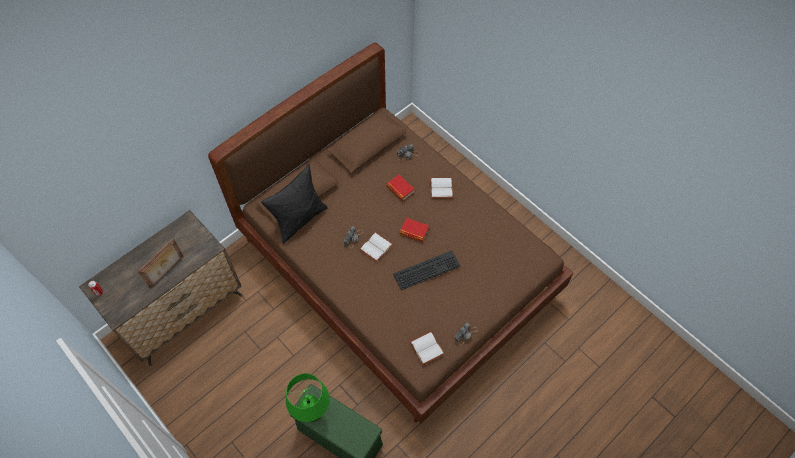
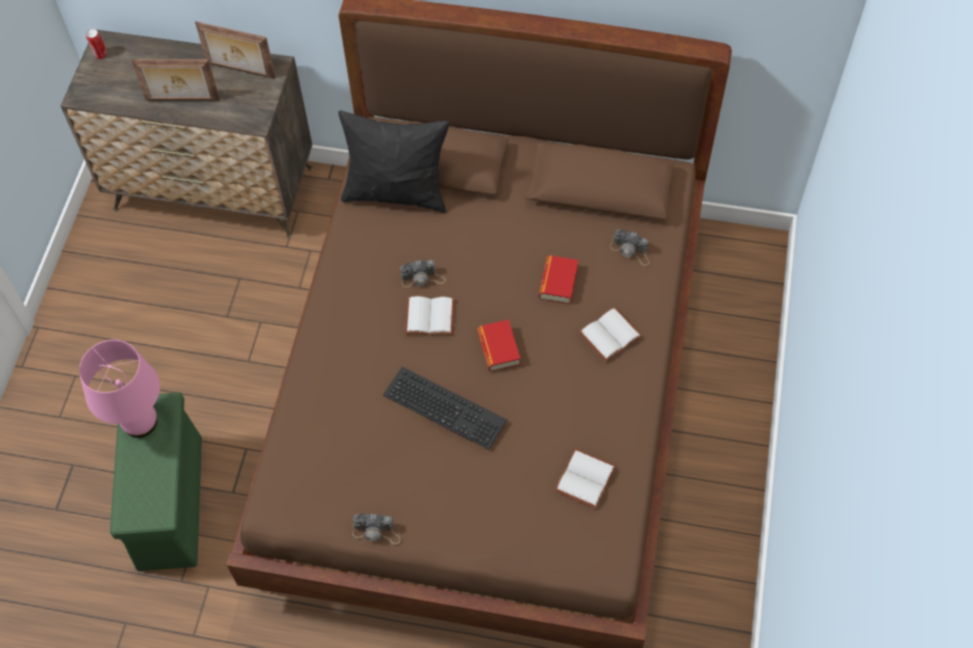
camera: 55 degrees right, 0 degrees up
(175, 237) = (240, 71): none -> picture frame
(311, 412) = (139, 422): green table lamp -> pink table lamp
(425, 348) = (311, 490): white book -> white book (584, 477)

